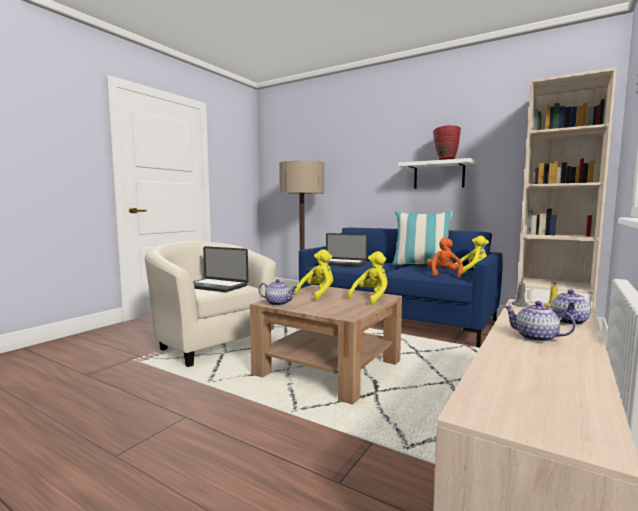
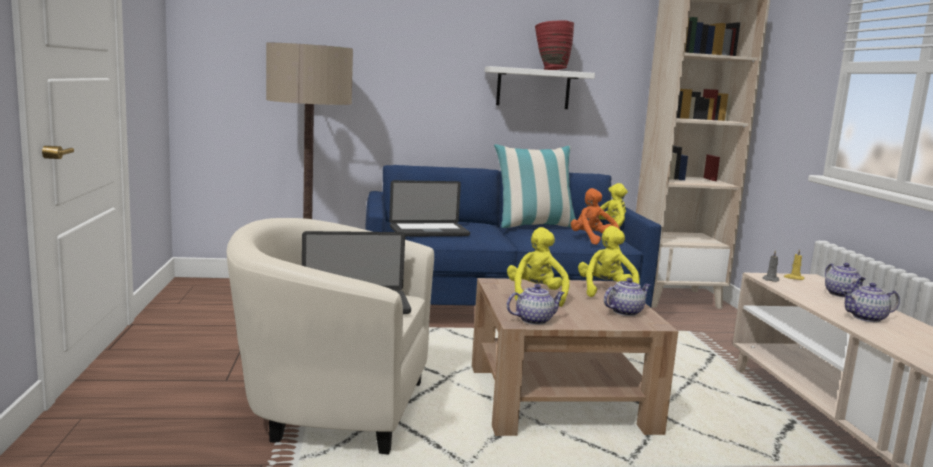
camera: 40 degrees left, 5 degrees up
(349, 308) = (625, 312): none -> teapot

